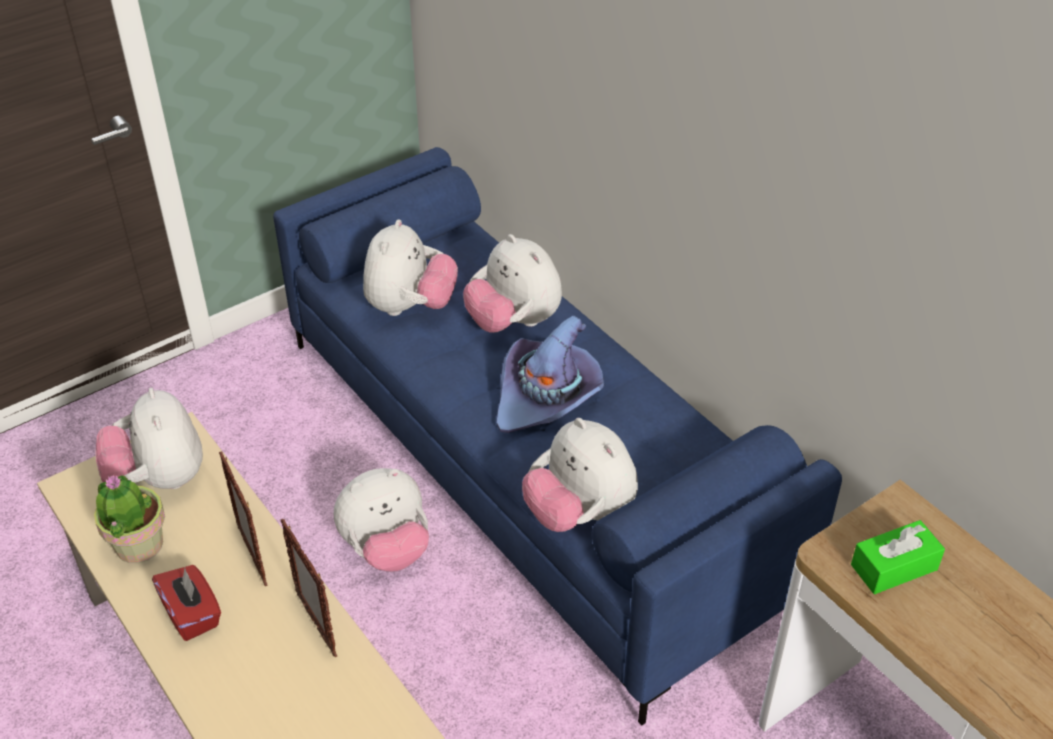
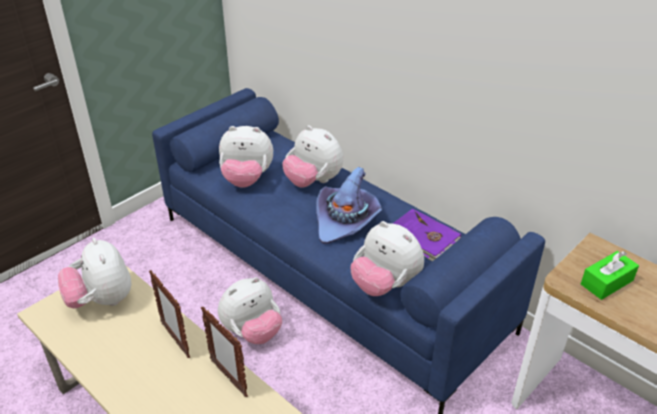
camera: 10 degrees left, 5 degrees down
(138, 546) = (95, 344): potted plant -> none
(192, 614) = (141, 383): red tissue box -> none
(410, 307) = (246, 179): plush toy -> plush toy turned 90 degrees clockwise
(660, 442) = (422, 238): none -> purple book

